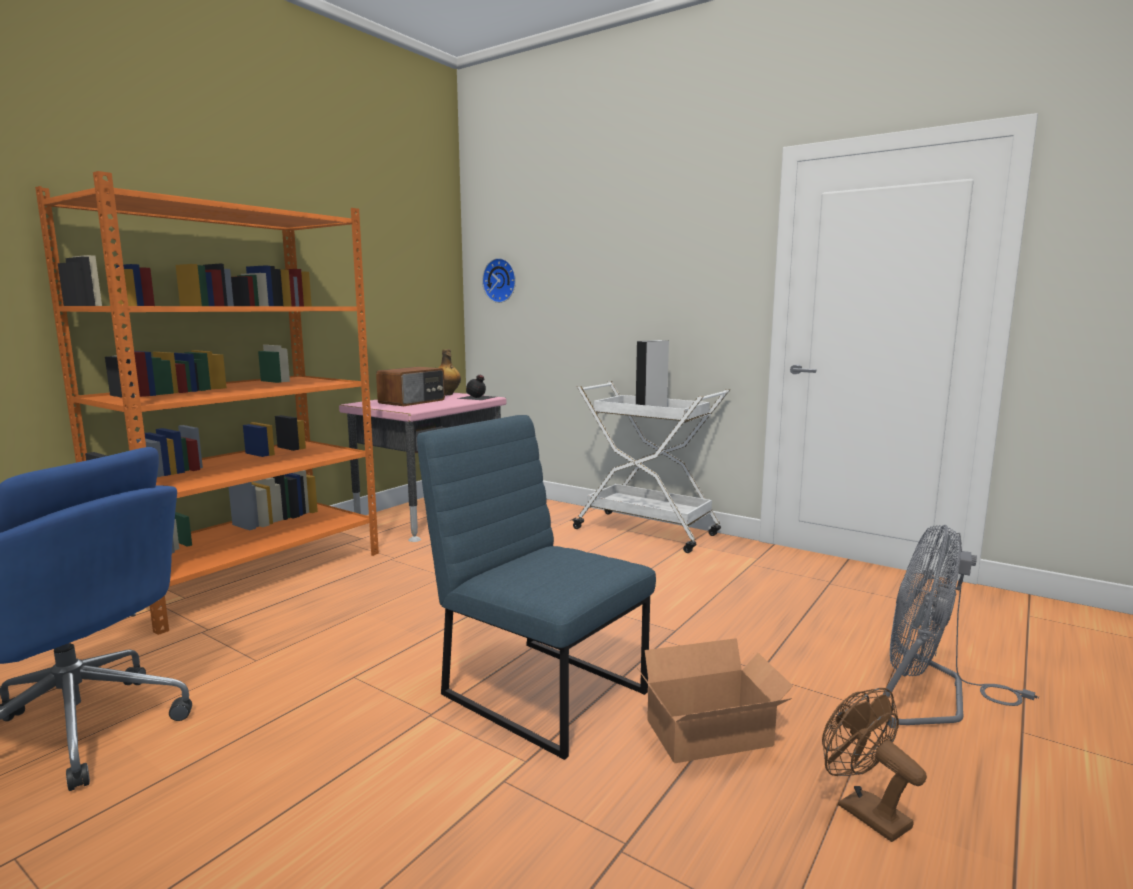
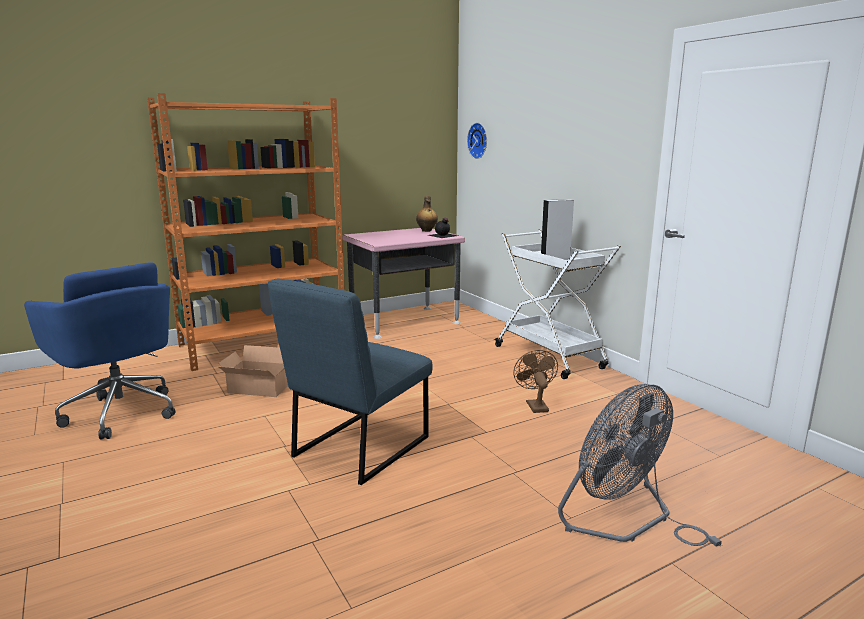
camera: 25 degrees right, 5 degrees up
(413, 402) = (392, 236): radio -> none
(540, 690) = (358, 448): blue chair -> blue chair turned 120 degrees counterclockwise
(713, 735) = (434, 501): cardboard box -> cardboard box (260, 389)
(863, 811) = (478, 569): brown fan -> brown fan (535, 405)

